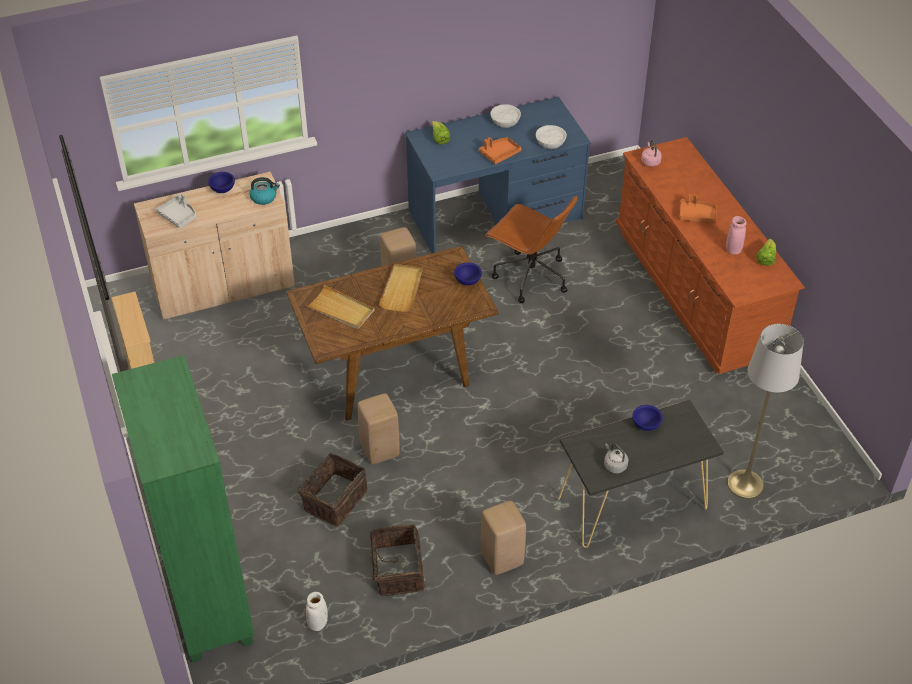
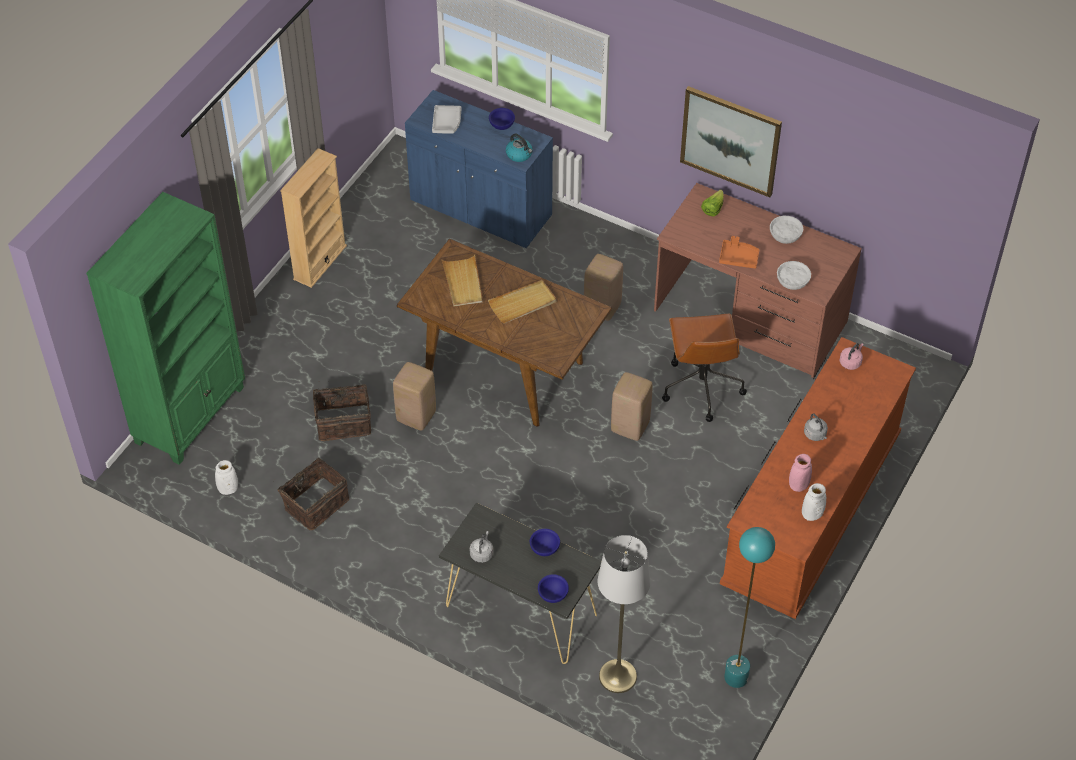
camera: 50 degrees right, 5 degrees up
(223, 287) = (480, 209): beige cabinet -> blue cabinet
(429, 69) = (730, 140): none -> picture
(467, 281) = (574, 337): blue bowl -> blue bowl (552, 595)
(496, 215) = (750, 316): blue desk -> brown desk
(503, 559) = (386, 561): beige stool -> beige stool (630, 427)
(697, 215) = (815, 435): orange tray -> grey kettle
(765, 259) = (812, 514): lettuce -> white vase
(803, 419) = (736, 677): none -> turquoise floor lamp

